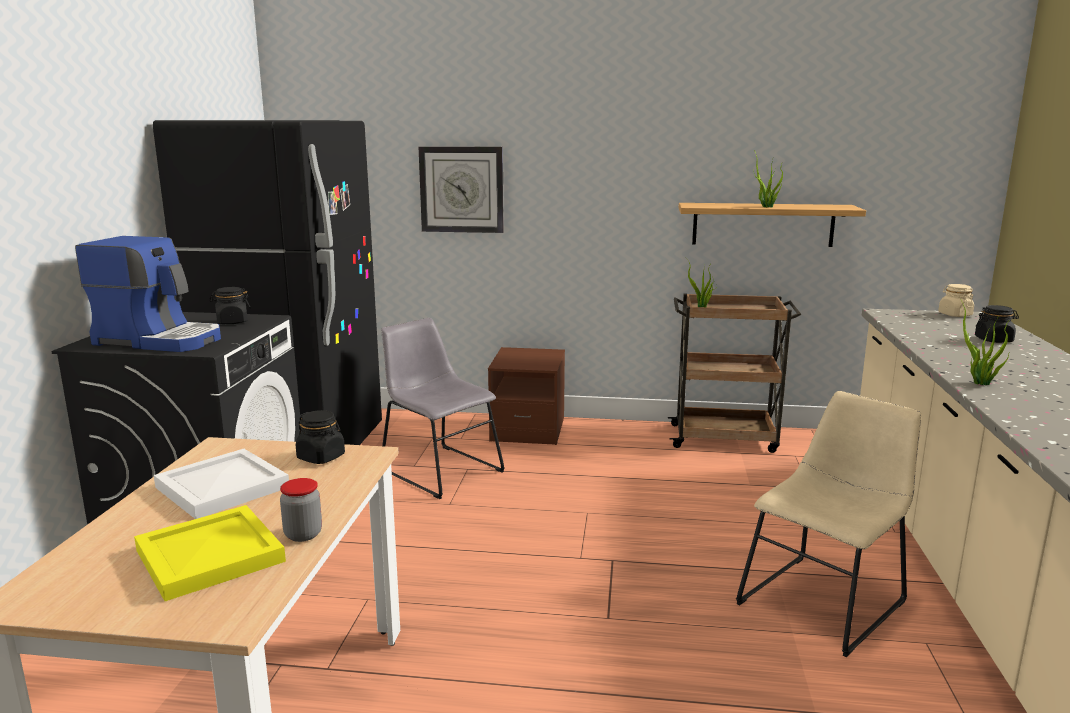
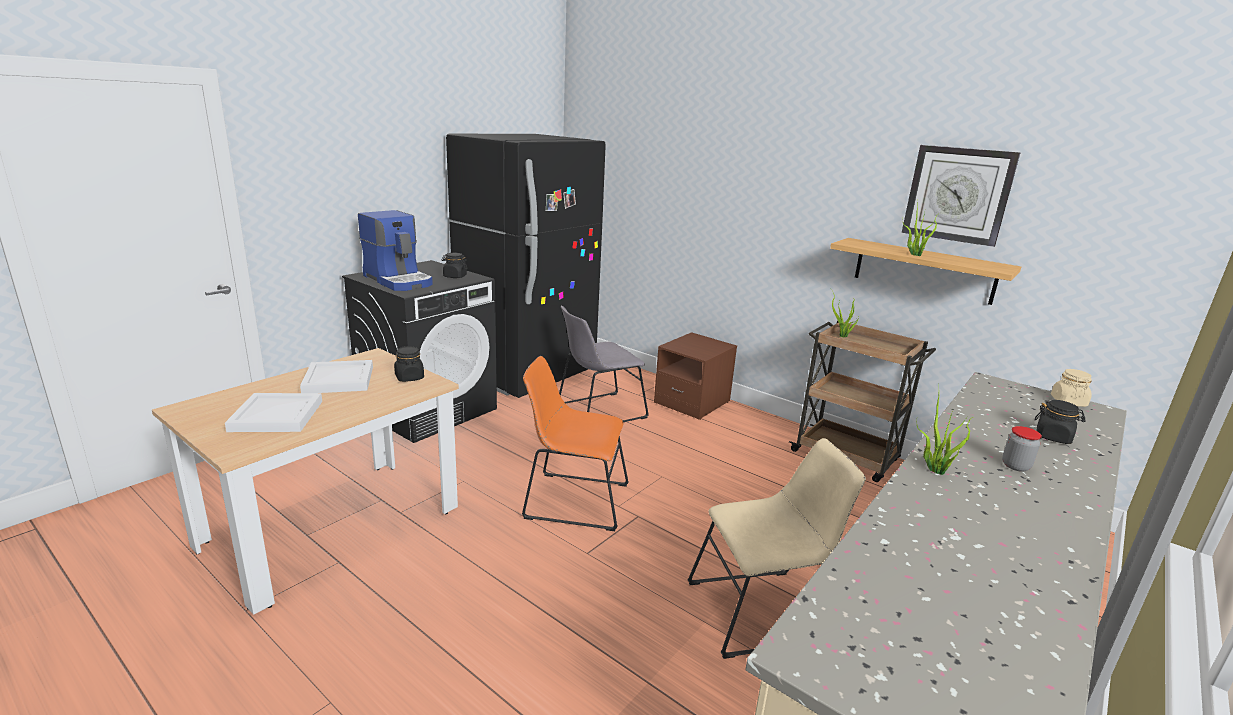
camera: 30 degrees right, 5 degrees up
(207, 555) = (276, 415): yellow tray -> white tray
(303, 534) = (330, 420): jar -> jar (1015, 466)
(438, 469) = (598, 412): grey chair -> grey chair turned 105 degrees counterclockwise
(462, 189) = (680, 201): wall clock -> wall clock (958, 194)
(525, 571) = (572, 500): none -> orange chair

